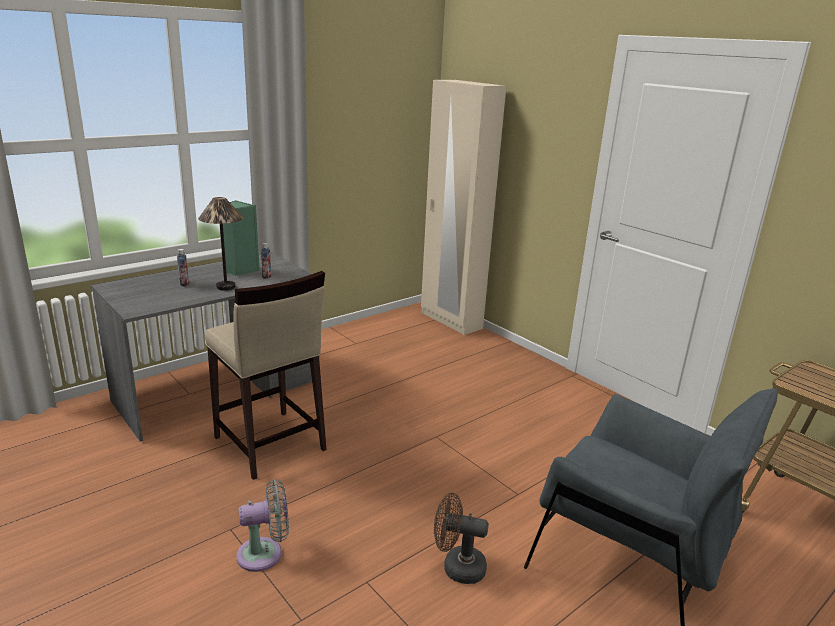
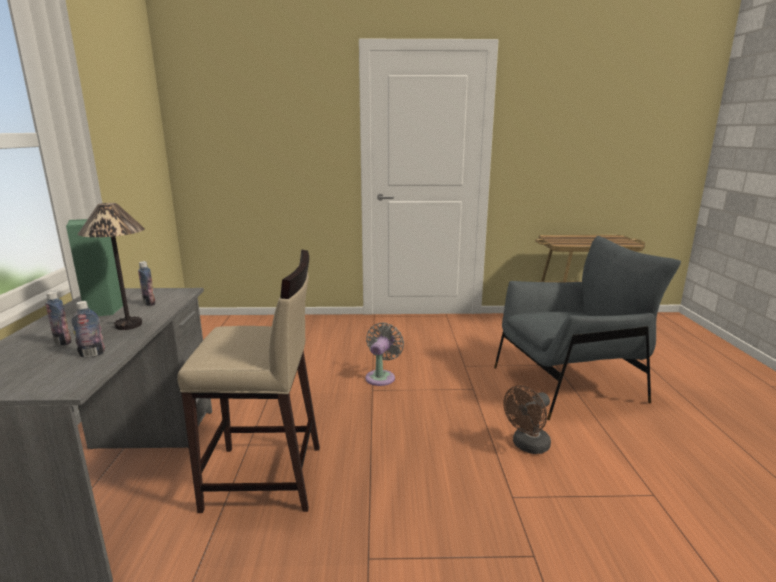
camera: 50 degrees left, 5 degrees down
(177, 297) = (92, 354): none -> bottle
(265, 554) = (428, 546): grey fan -> grey fan (381, 376)
(450, 321) = (236, 320): beige wardrobe -> none

